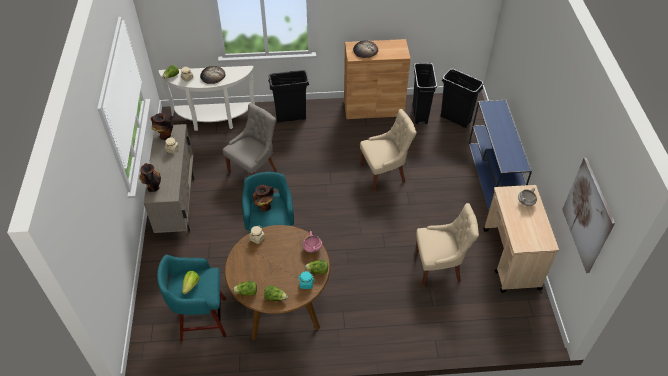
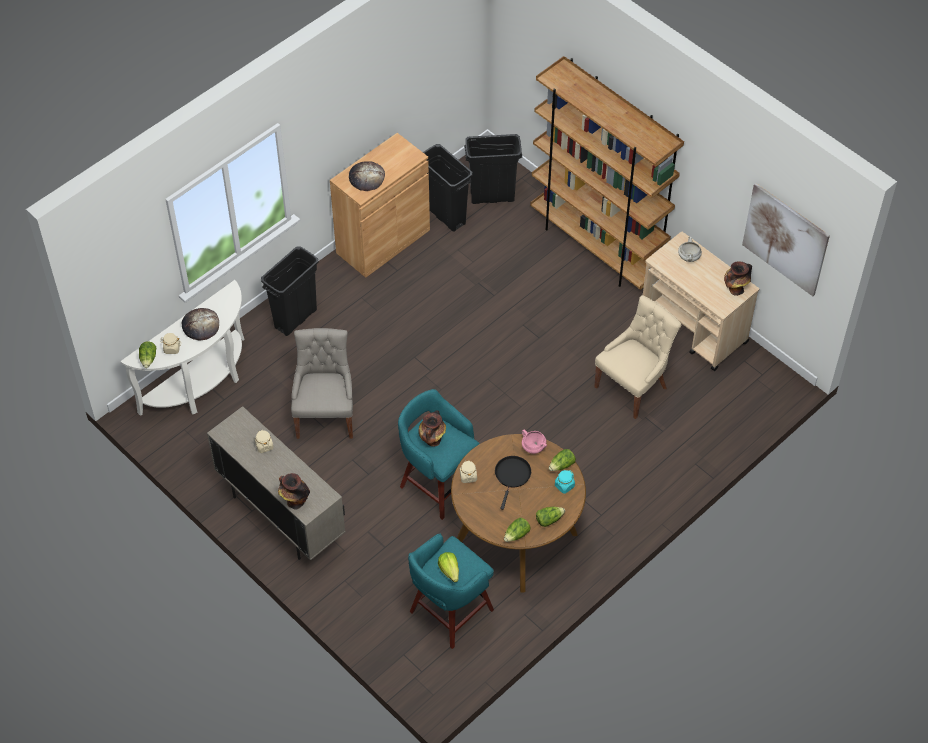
camera: 40 degrees left, 5 degrees up
(164, 136) = (234, 436): vase -> vase (735, 289)
(282, 256) = (512, 476): none -> black frying pan
(384, 174) = (478, 319): beige chair -> none
(492, 177) = (597, 246): blue console table -> brown bookcase

